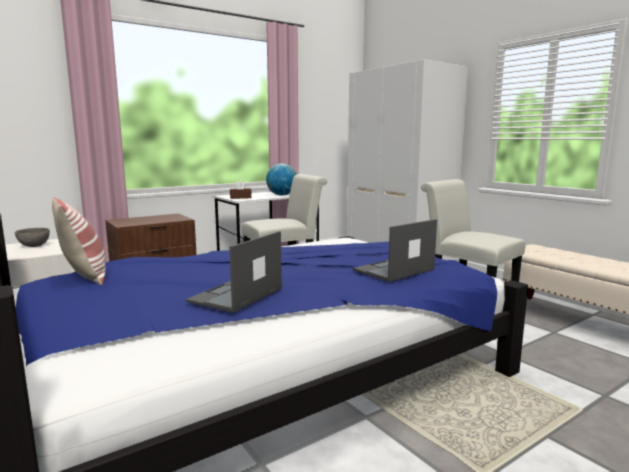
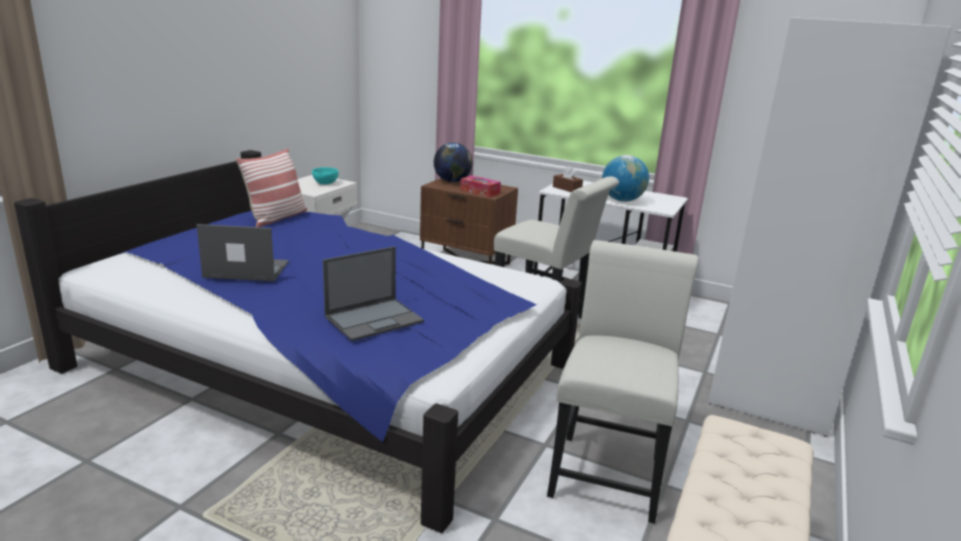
camera: 60 degrees right, 10 degrees up
(33, 246) = (325, 183): grey bowl -> turquoise bowl
(126, 221) = (452, 181): none -> globe
(169, 219) = (480, 192): none -> tissue box
(393, 270) = (375, 319): laptop -> laptop turned 120 degrees clockwise

